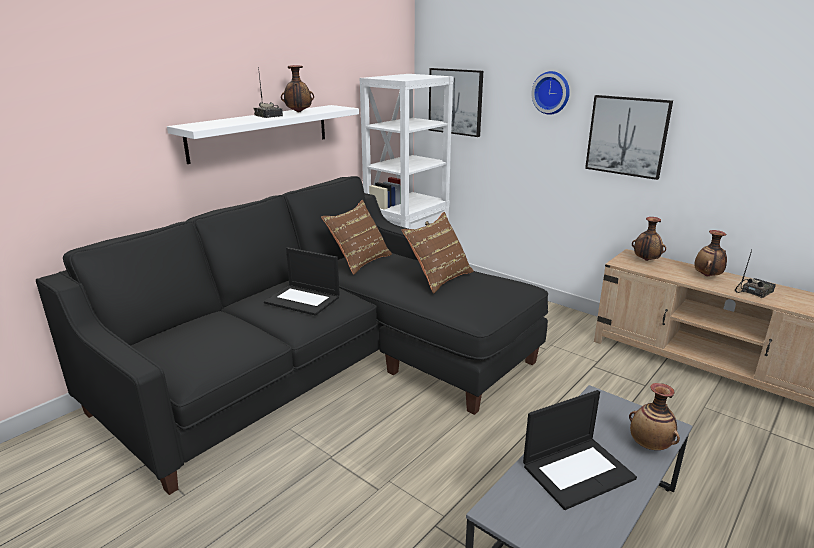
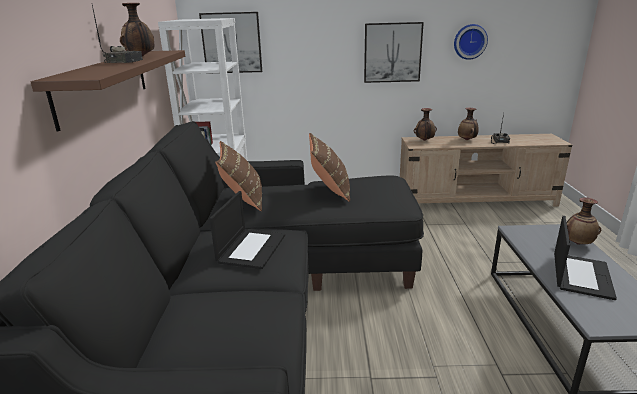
camera: 40 degrees left, 0 degrees up
(260, 132) = (104, 84): white shelf -> brown shelf
(303, 300) = (251, 248): laptop -> laptop turned 60 degrees counterclockwise
(551, 92) = (326, 25): wall clock -> wall clock (469, 41)

